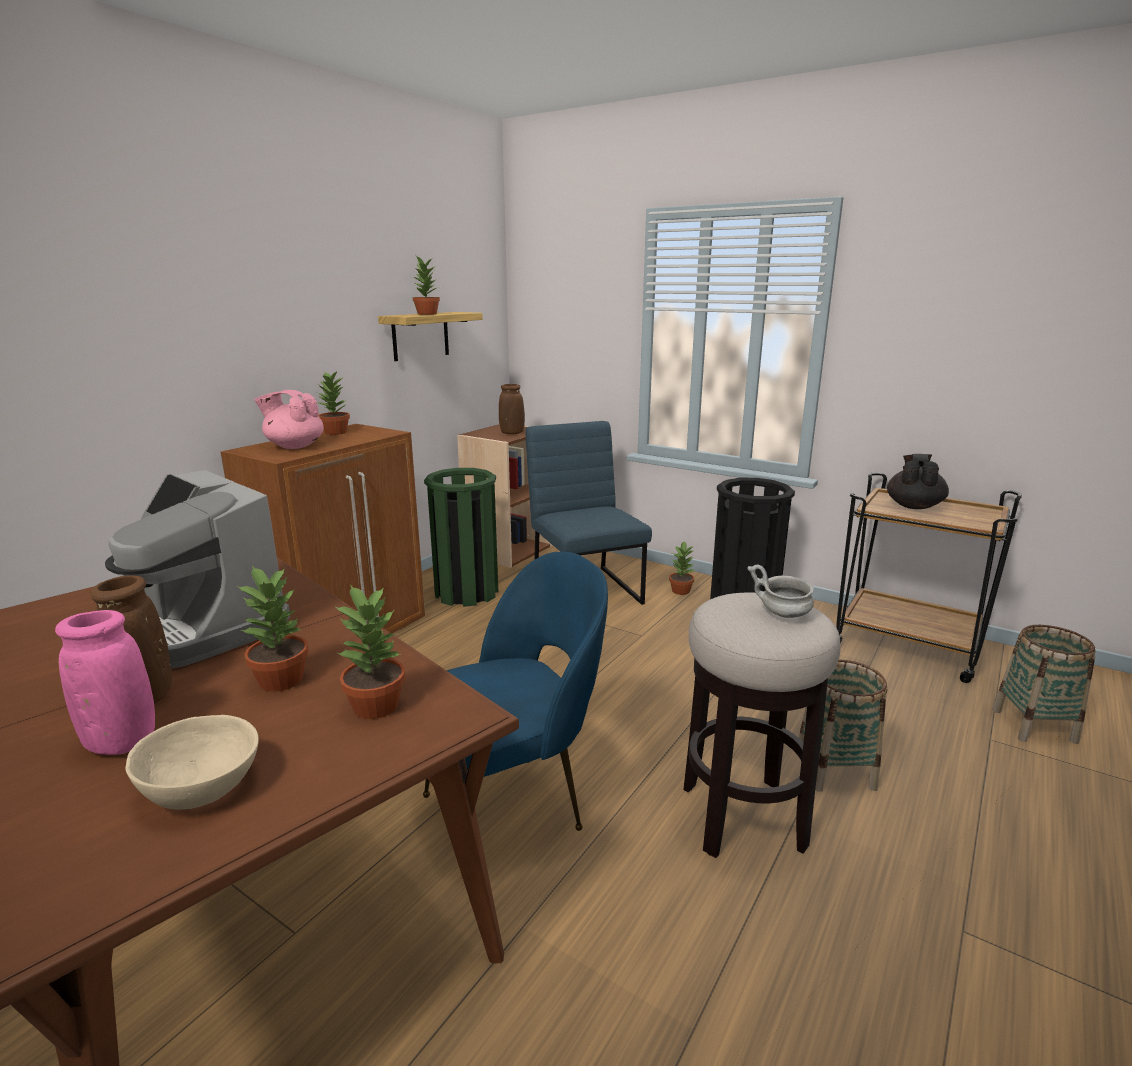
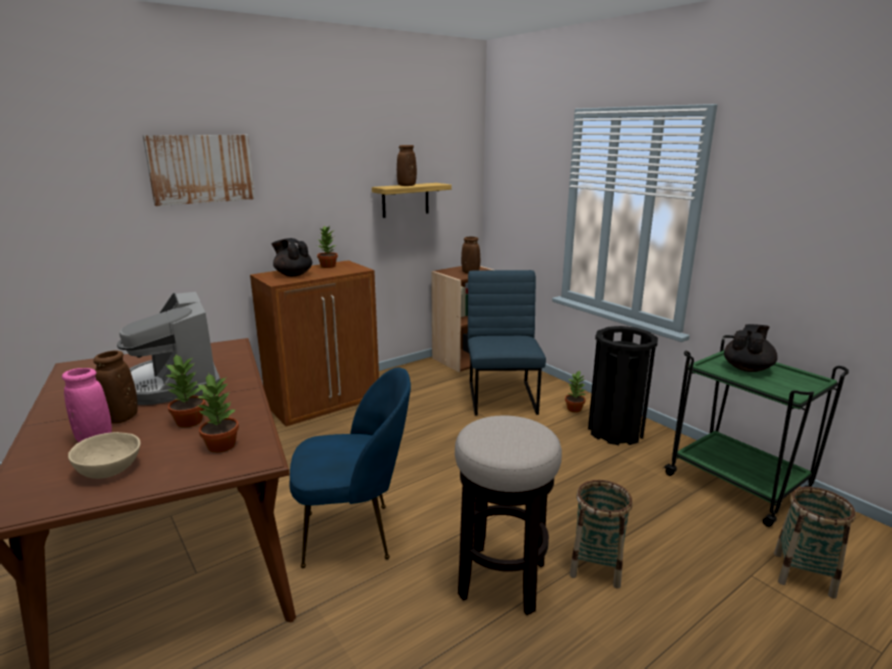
camera: 20 degrees right, 0 degrees up
(130, 280) = (201, 169): none -> picture
(294, 446) = (293, 274): pink teapot -> black teapot
(426, 314) = (406, 186): potted plant -> brown vase
(466, 592) = (417, 385): green trash can -> none
(783, 614) = (521, 436): grey bowl -> none
(907, 645) = (737, 486): brown cart -> green cart

